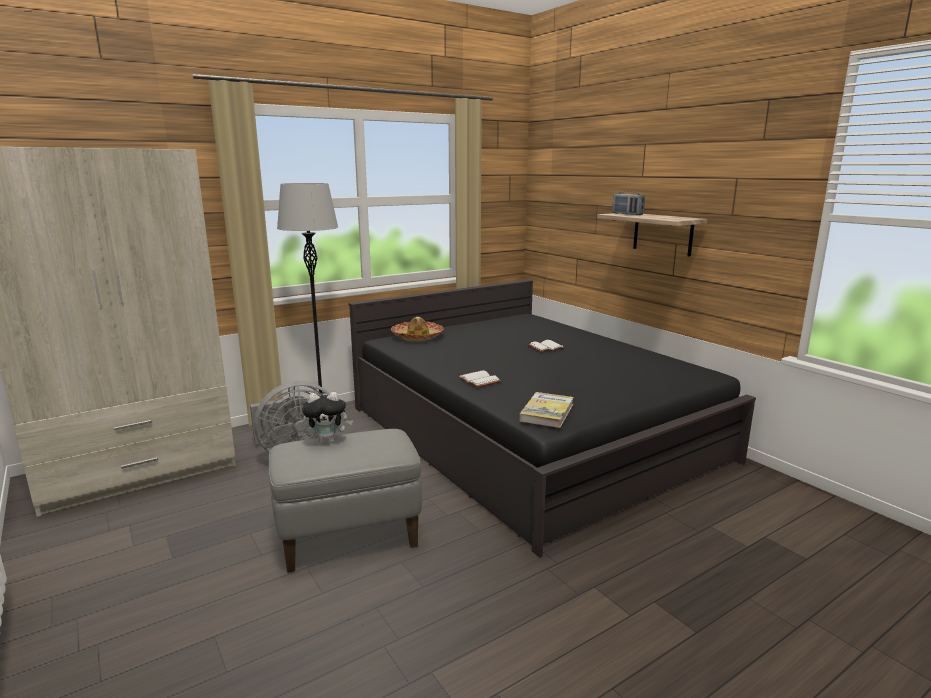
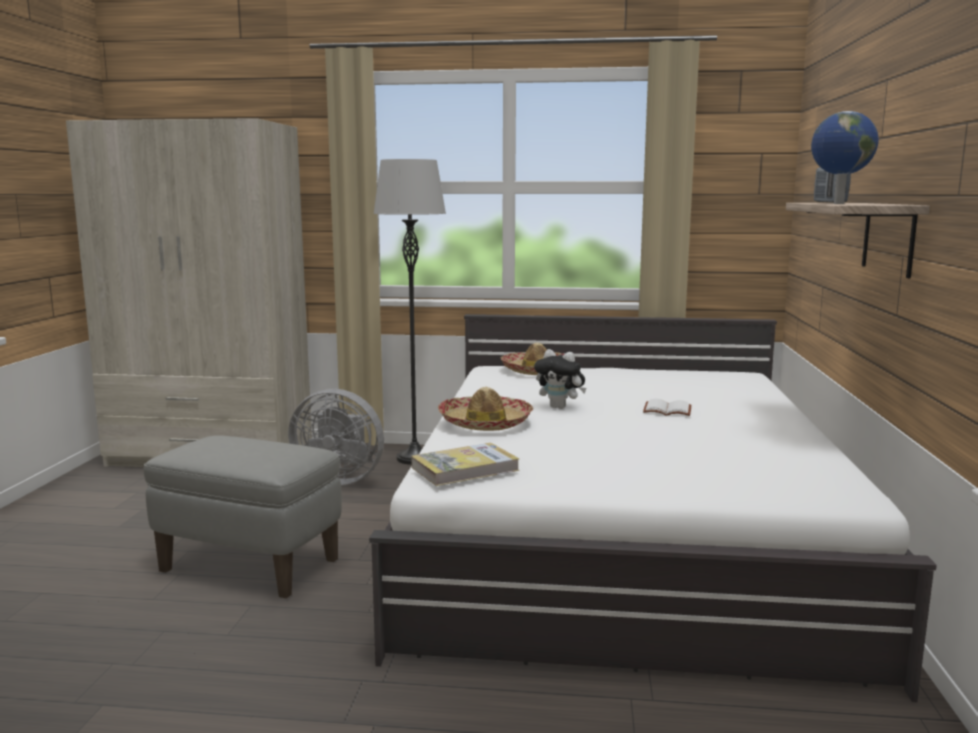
camera: 40 degrees right, 5 degrees down
(328, 441) = (246, 442): plush toy -> plush toy (560, 407)
(480, 380) = (485, 423): white book -> hat
(529, 433) = (621, 538): black bed -> white bed
(662, 218) = (837, 204): none -> globe

